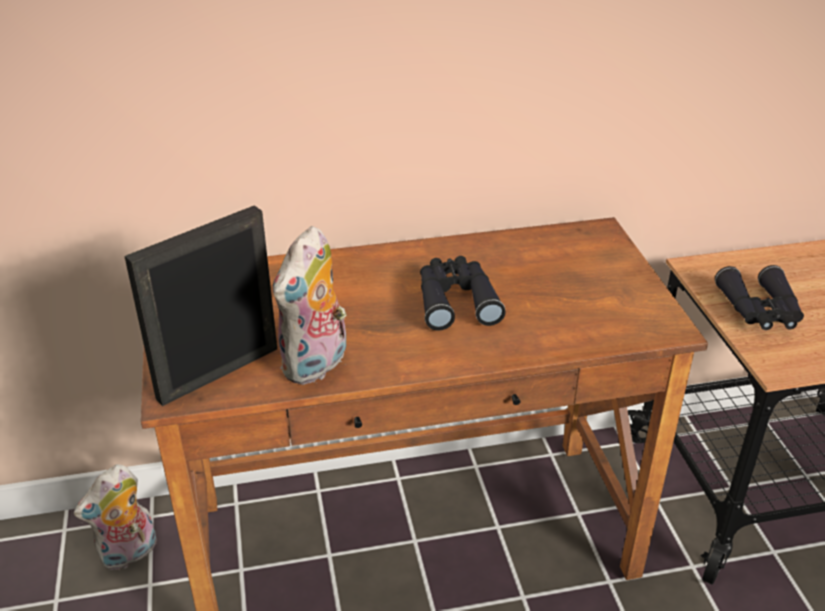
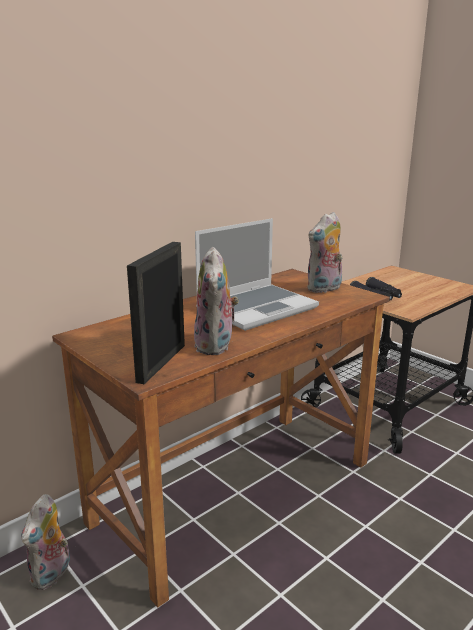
camera: 30 degrees left, 15 degrees down
(456, 300) = (257, 308): black binoculars -> laptop
(611, 288) = (324, 289): none -> plush toy

